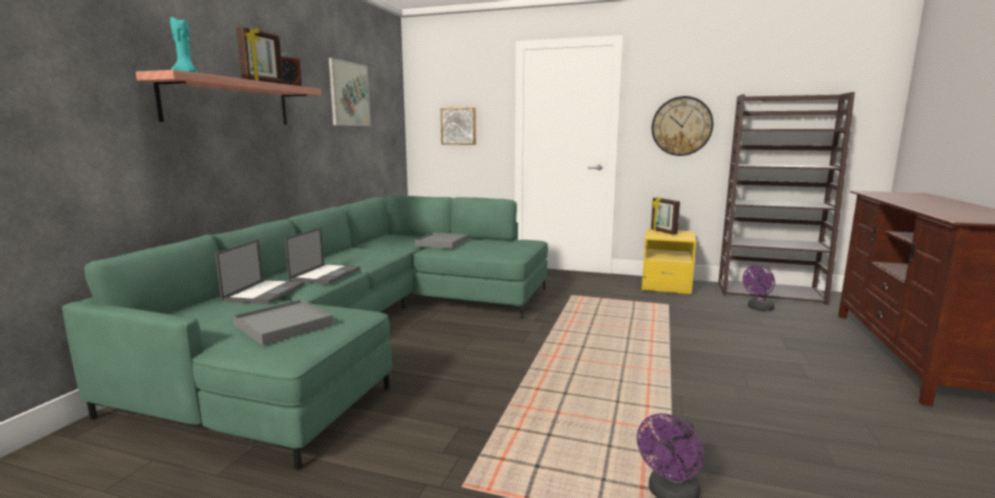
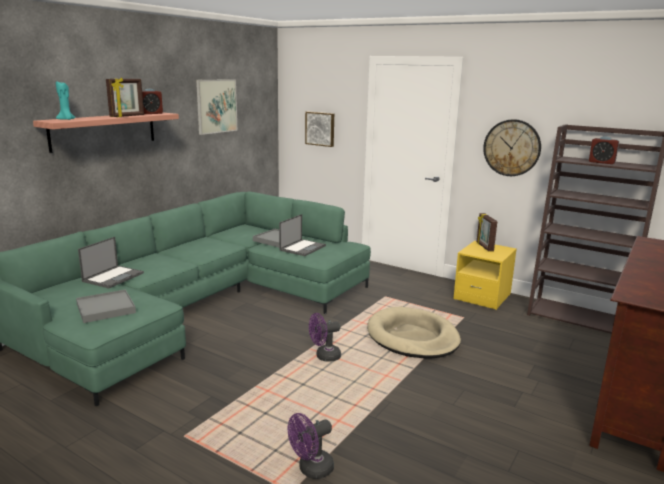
camera: 15 degrees right, 5 degrees up
(325, 274) = (164, 264): laptop -> laptop (303, 248)
(637, 328) = (412, 337): none -> beige dog bed
(758, 308) = (546, 333): purple fan -> purple fan (324, 357)
(784, 128) = (601, 162): none -> alarm clock

